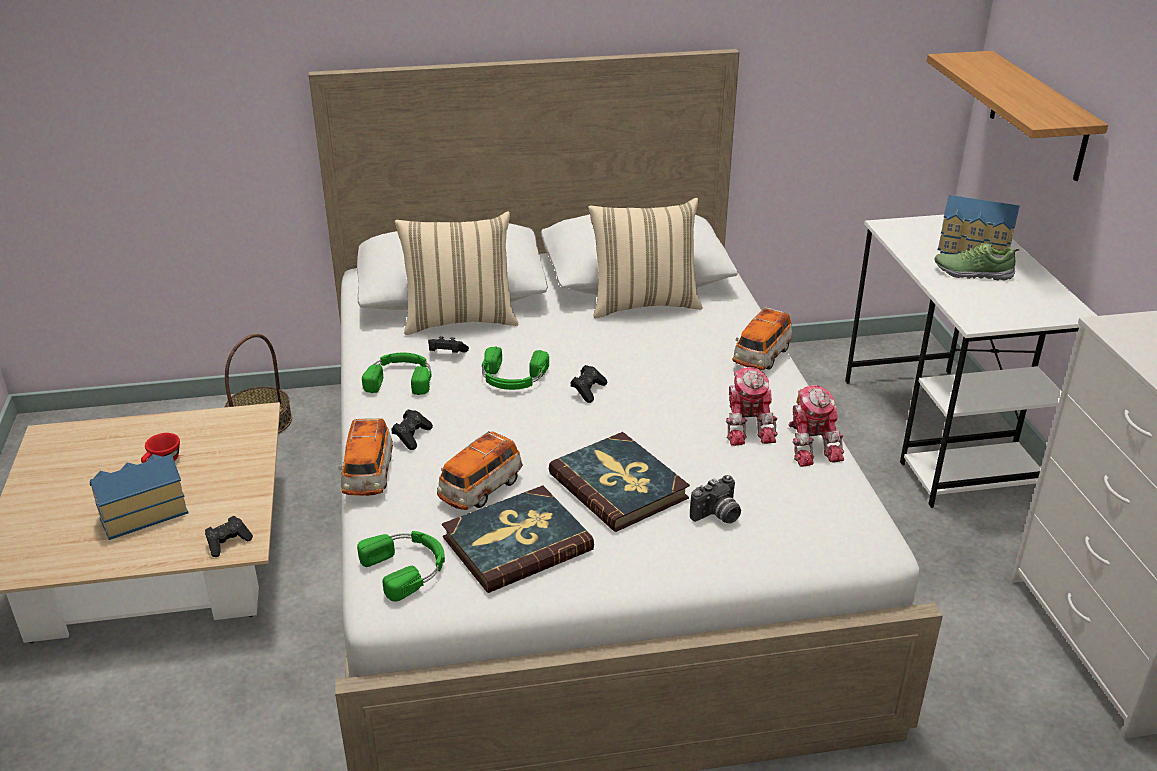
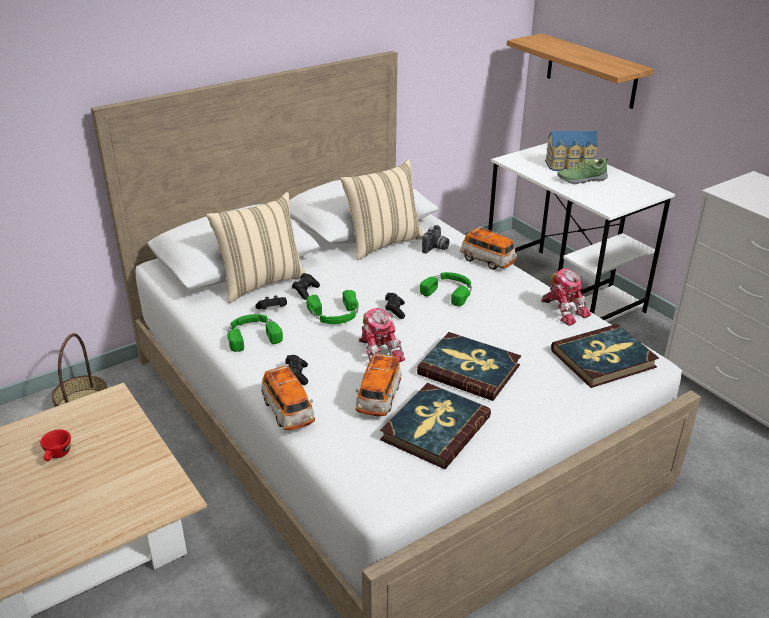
camera: 25 degrees left, 0 degrees up
(142, 513) = (71, 501): toy house -> none
(228, 543) = (164, 501): black game controller -> black game controller (305, 291)
(407, 567) = (373, 469): green headphones -> green headphones (449, 291)
(717, 516) = (547, 371): camera -> camera (436, 248)
(748, 426) = (516, 308): toy robot -> toy robot (379, 352)
(761, 357) = (487, 261): toy car -> toy car turned 60 degrees counterclockwise
(809, 522) = (603, 359): none -> book

